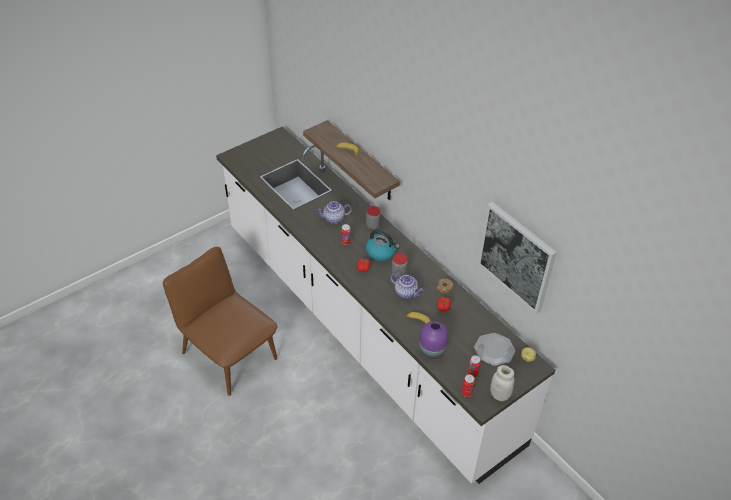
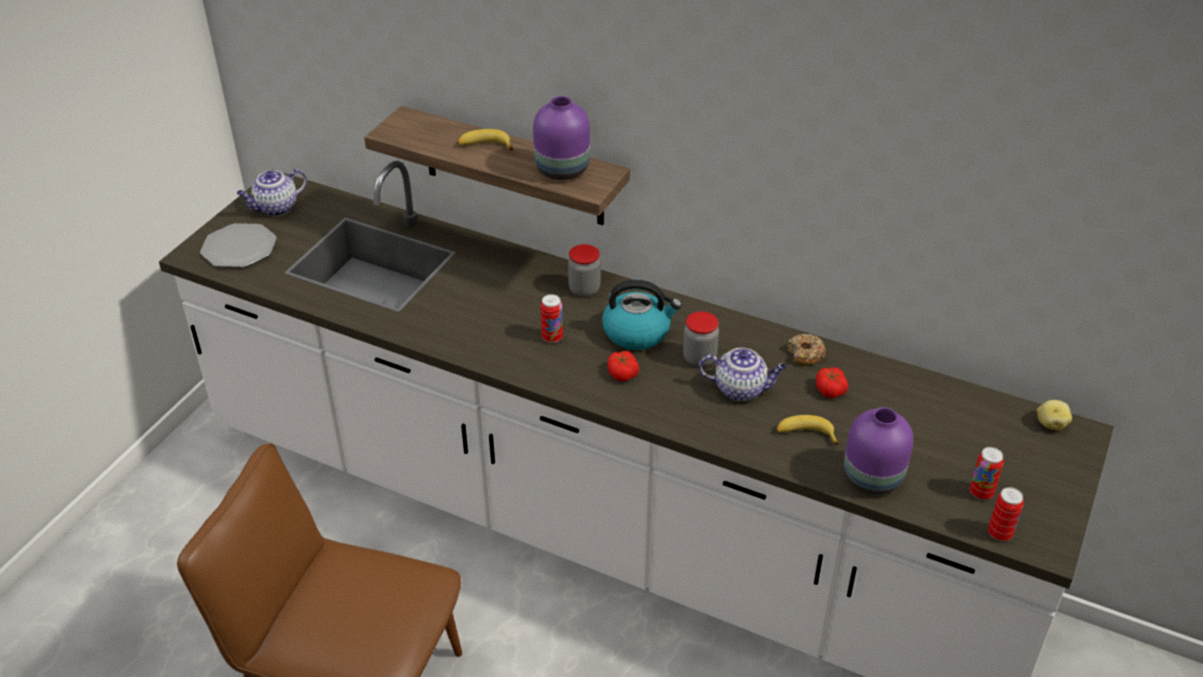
camera: 25 degrees left, 5 degrees down
(333, 219) = (496, 302): teapot -> teapot (276, 208)
(371, 173) = (563, 170): none -> purple vase
(494, 350) = (983, 433): plate -> plate (239, 248)
(500, 395) = (1060, 512): white jar -> none
(516, 256) = (988, 215): picture -> none

